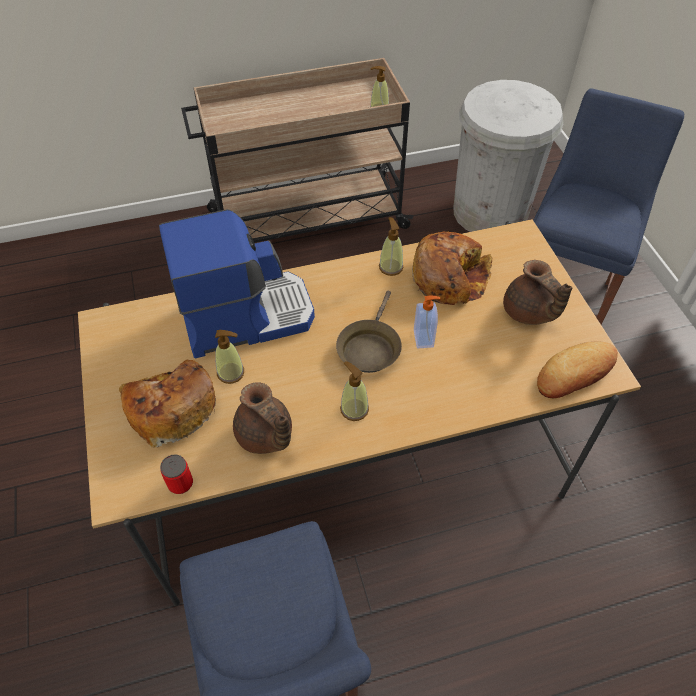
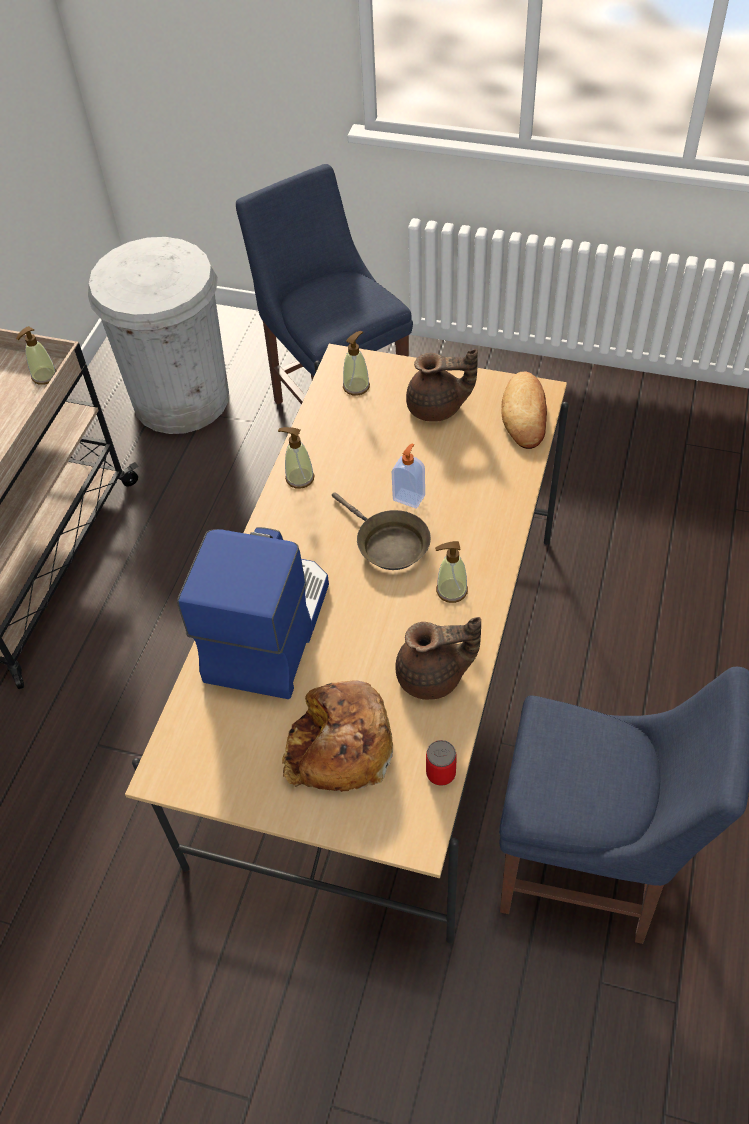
camera: 55 degrees left, 0 degrees up
(231, 373) = (333, 674): soap dispenser -> soap dispenser (356, 386)
(449, 277) = (350, 440): bread -> none

